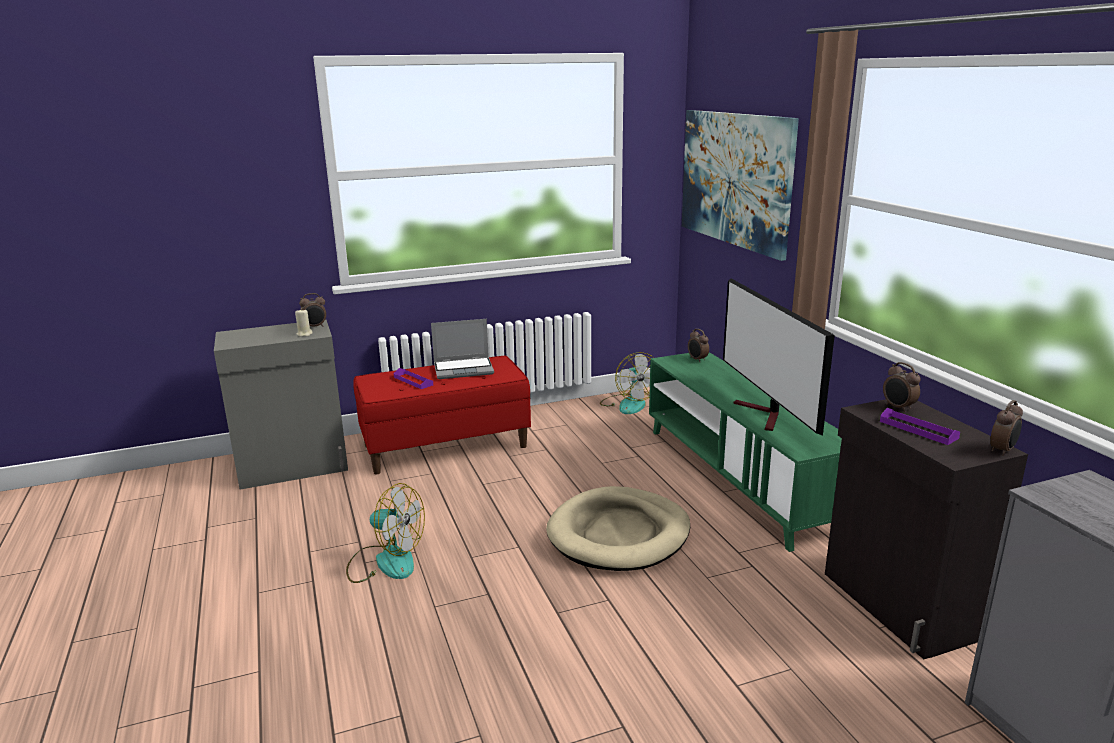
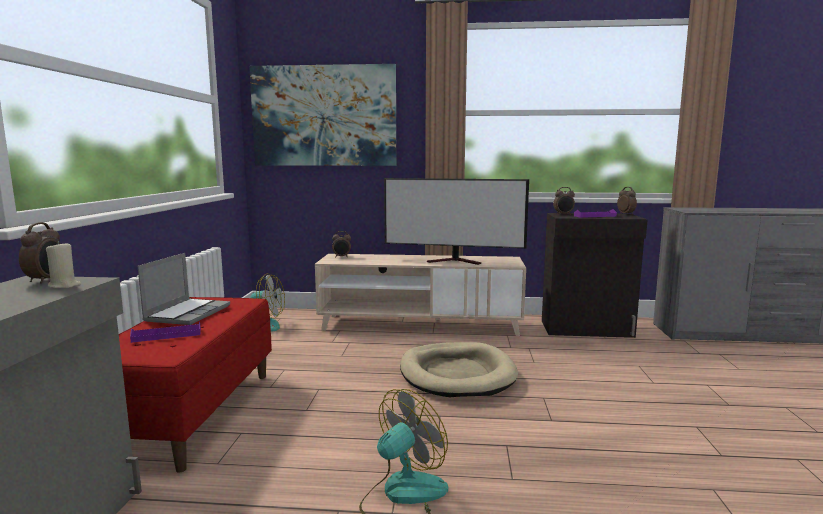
camera: 65 degrees left, 10 degrees down
(738, 478) = (420, 325): green tv stand -> beige tv stand

